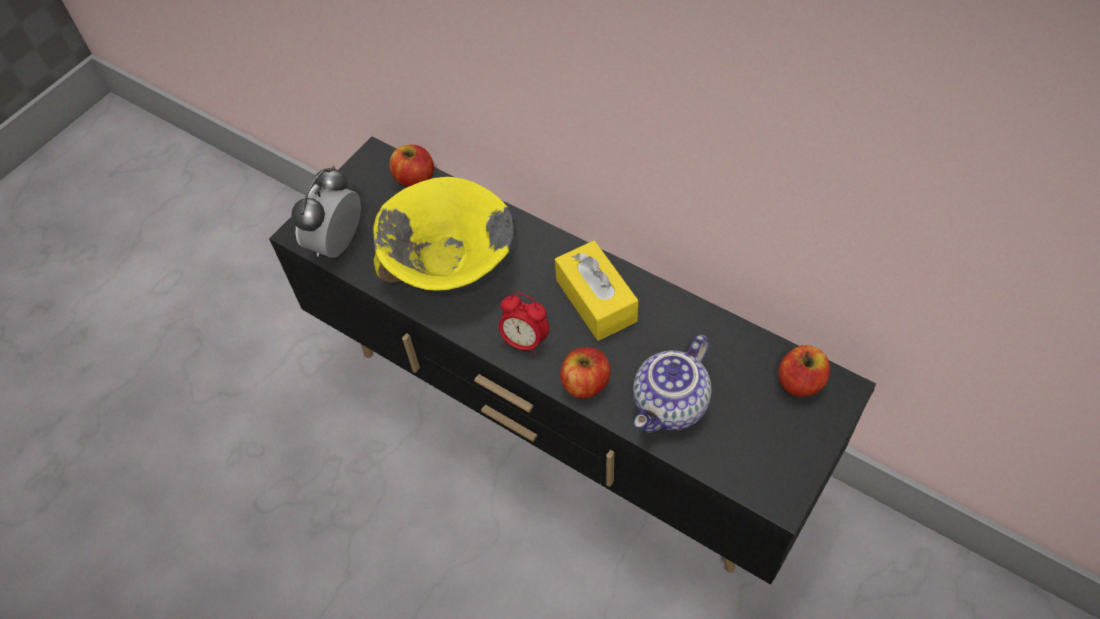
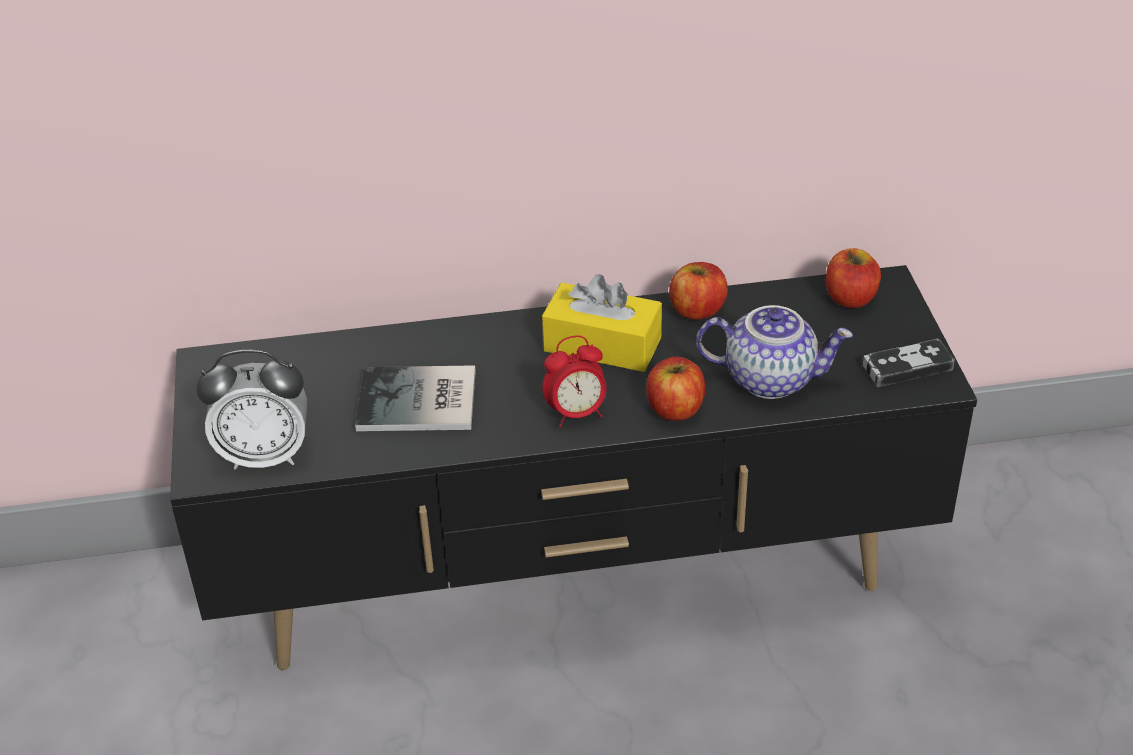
camera: 45 degrees left, 15 degrees down
(338, 244) = (265, 455): alarm clock -> alarm clock turned 75 degrees counterclockwise
(415, 178) = (280, 356): apple -> apple (697, 310)
(450, 267) = (420, 403): yellow bowl -> book
(671, 406) = (771, 378): teapot -> teapot turned 75 degrees counterclockwise
(774, 469) = (907, 367): none -> game controller

